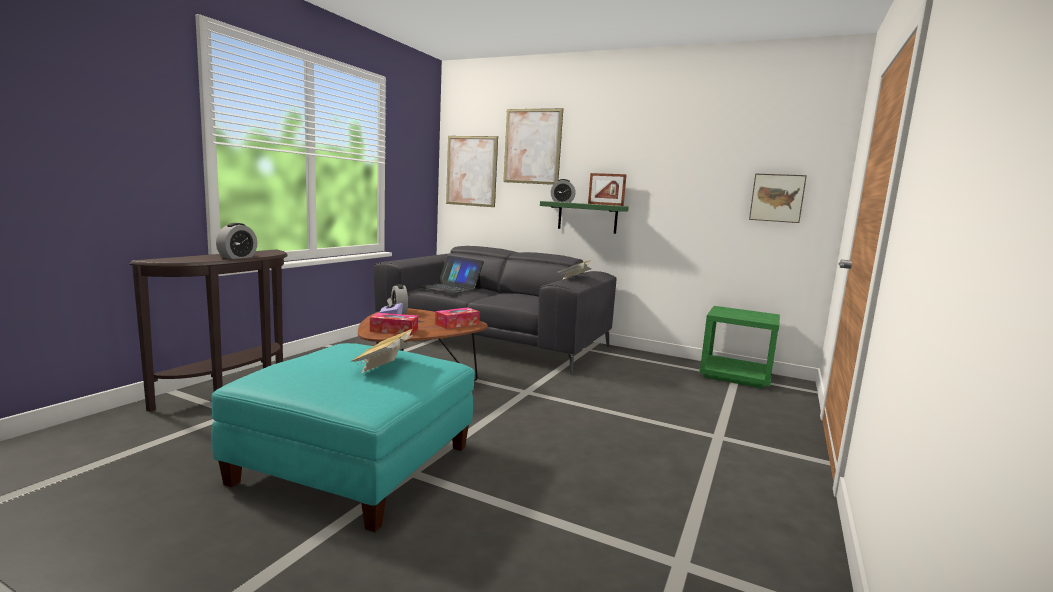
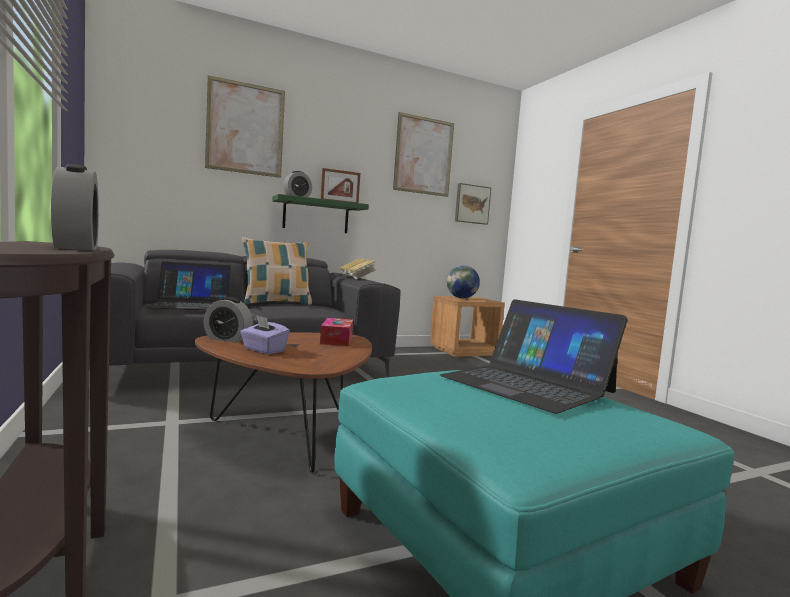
camera: 50 degrees left, 5 degrees down
(385, 365) = (527, 384): book -> laptop
(394, 330) = (313, 359): tissue box -> none
(471, 171) = (150, 148): picture -> picture (423, 156)
(519, 293) = (276, 303): none -> pillow
(736, 376) = (464, 351): green nightstand -> brown nightstand
(737, 312) = (461, 298): none -> globe

